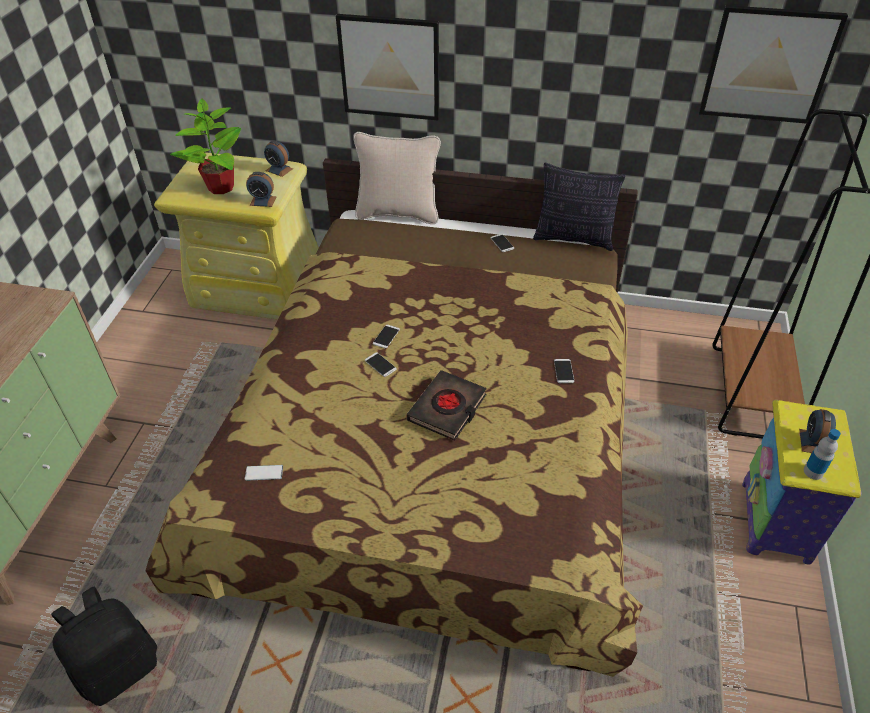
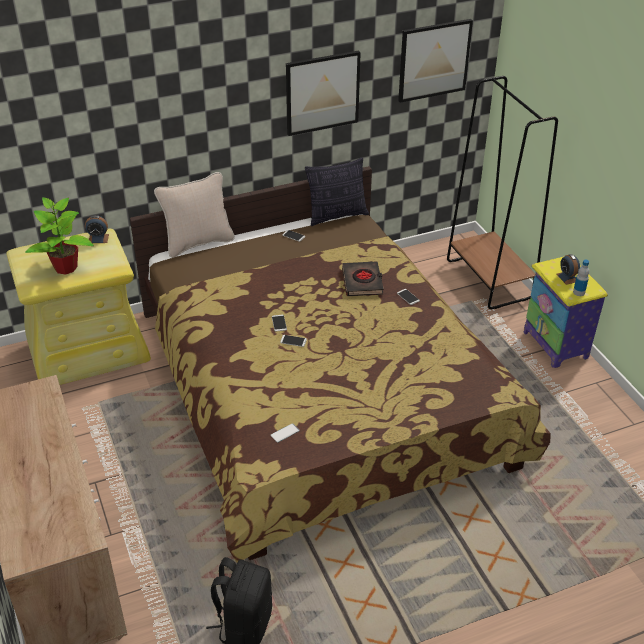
camera: 35 degrees left, 5 degrees down
(263, 201) = (111, 265): alarm clock -> none
(390, 67) = (179, 130): picture -> picture (322, 92)
(447, 409) = (361, 347): black book -> black book (362, 282)

